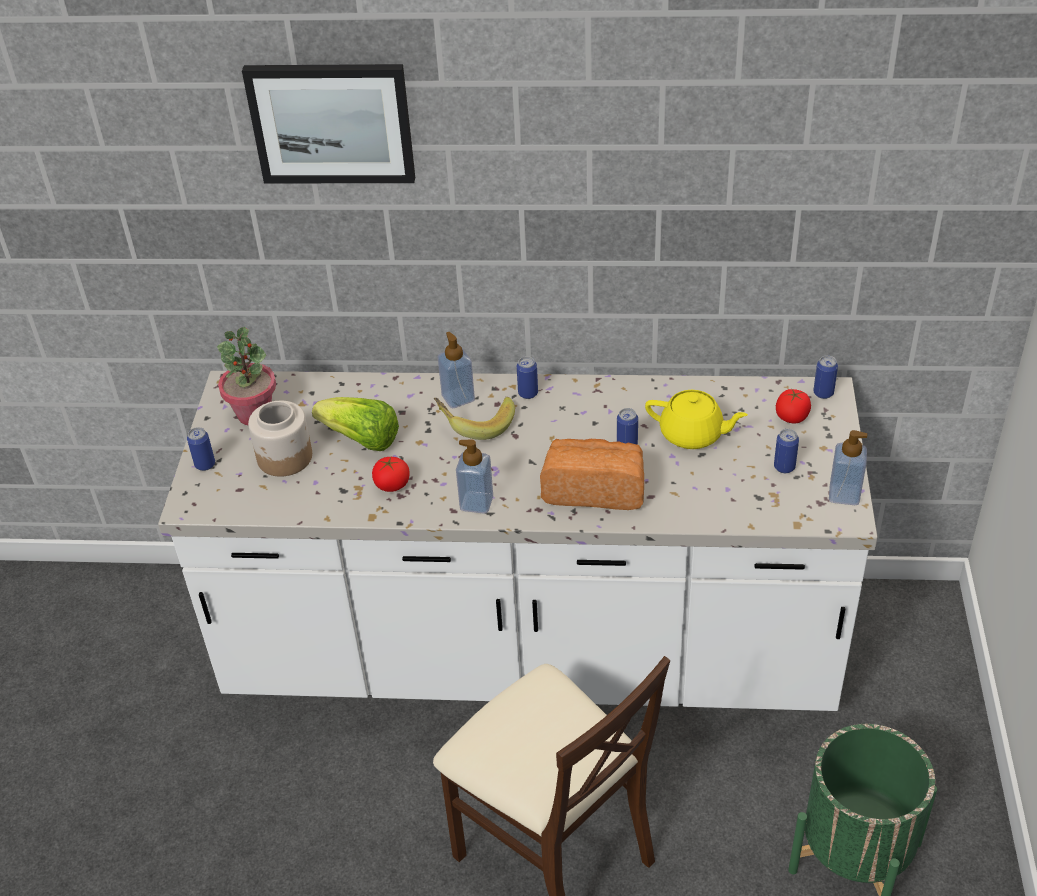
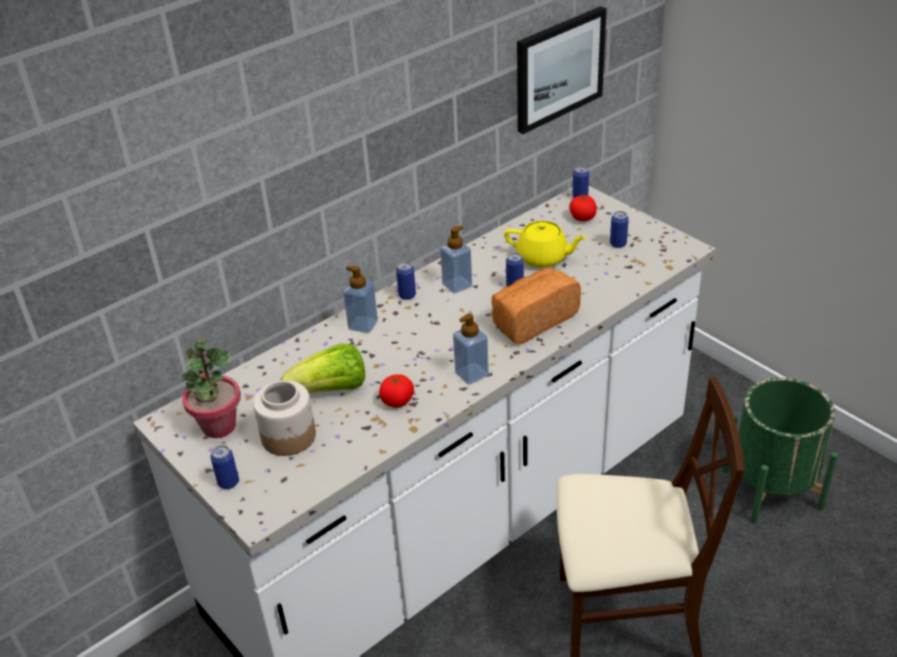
camera: 45 degrees left, 5 degrees down
(332, 122) = (214, 107): picture -> picture (559, 69)
(475, 424) = (399, 332): banana -> none
(692, 434) = (543, 258): yellow teapot -> yellow teapot turned 45 degrees clockwise
(844, 494) = (668, 238): soap dispenser -> soap dispenser (457, 285)

